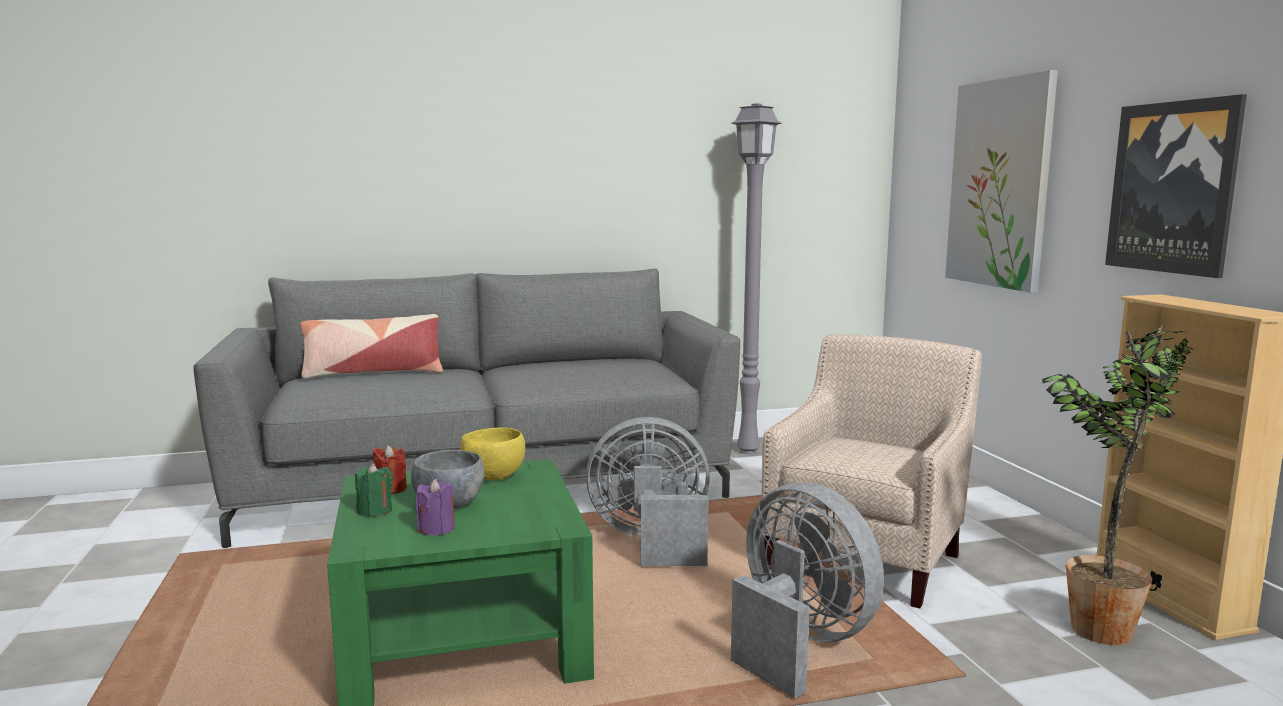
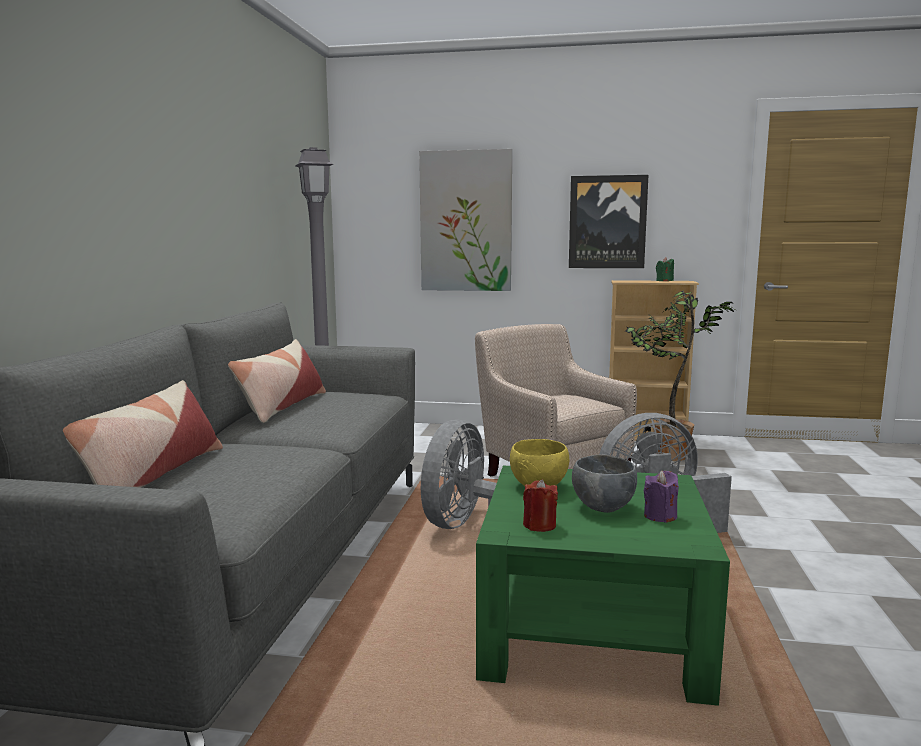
camera: 65 degrees left, 0 degrees up
(374, 511) = (600, 535): green candle -> green candle (664, 281)
(575, 363) = (282, 406): none -> pillow

